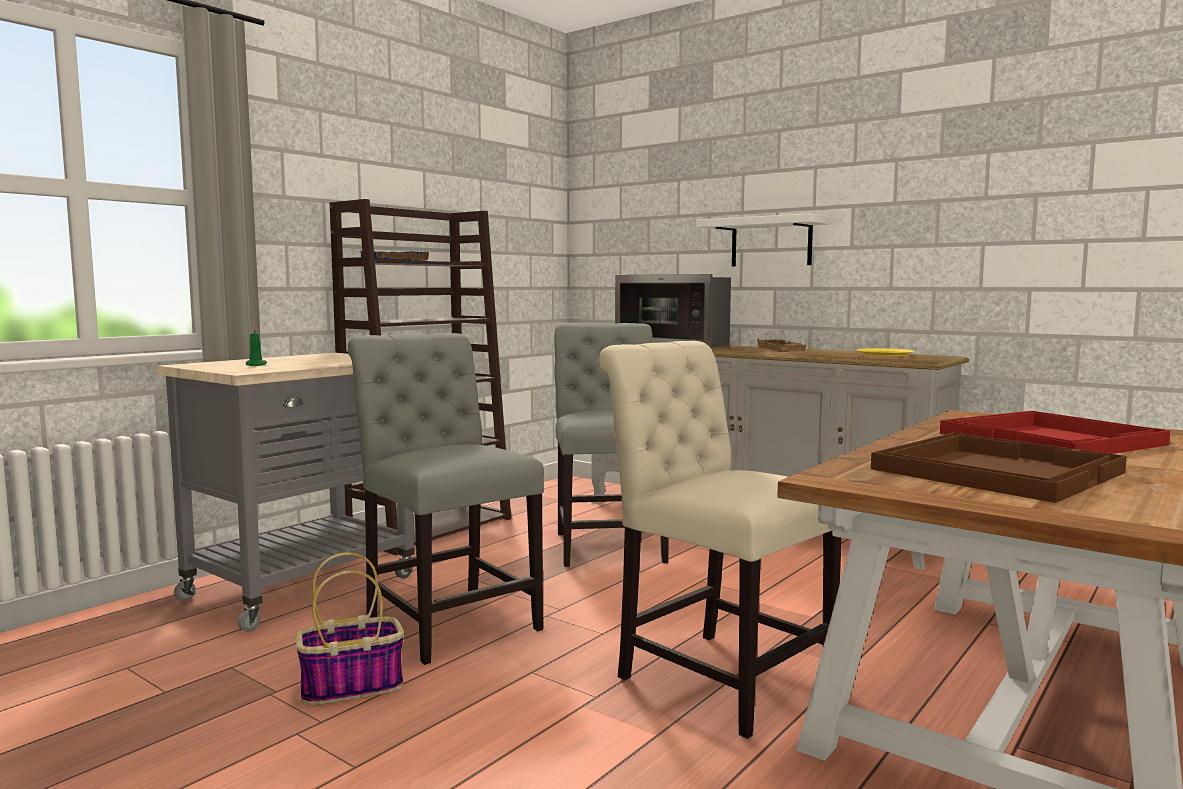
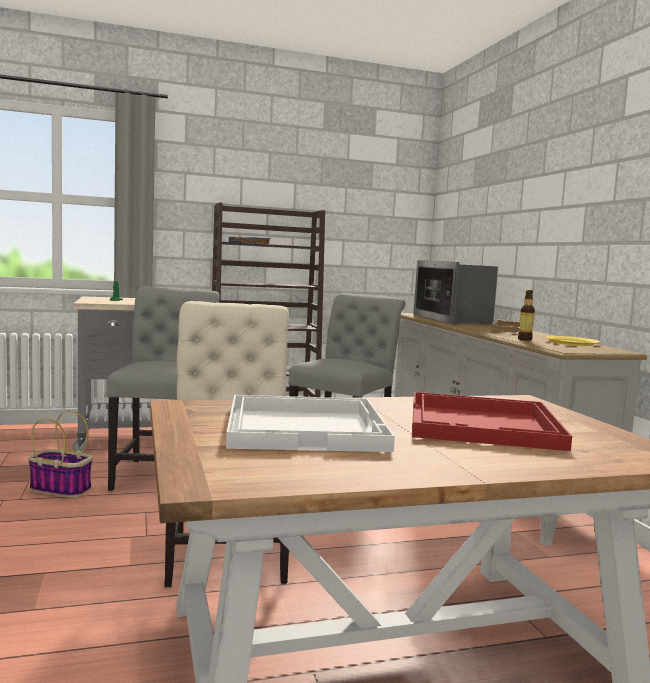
camera: 35 degrees right, 0 degrees up
(771, 242) = (532, 237): white shelf -> none
(847, 356) = (524, 339): none -> bottle
(995, 470) = (307, 427): brown tray -> white tray

